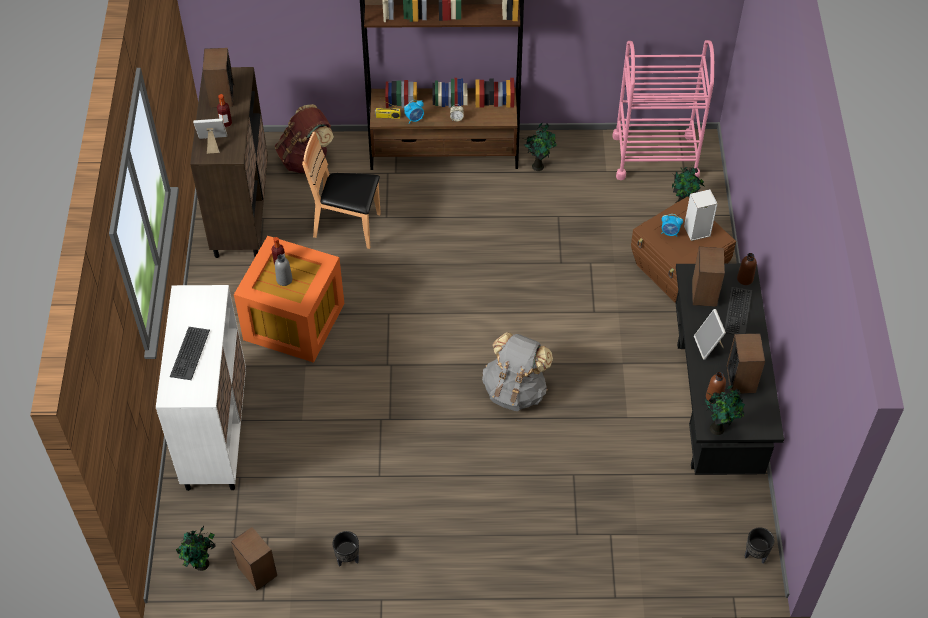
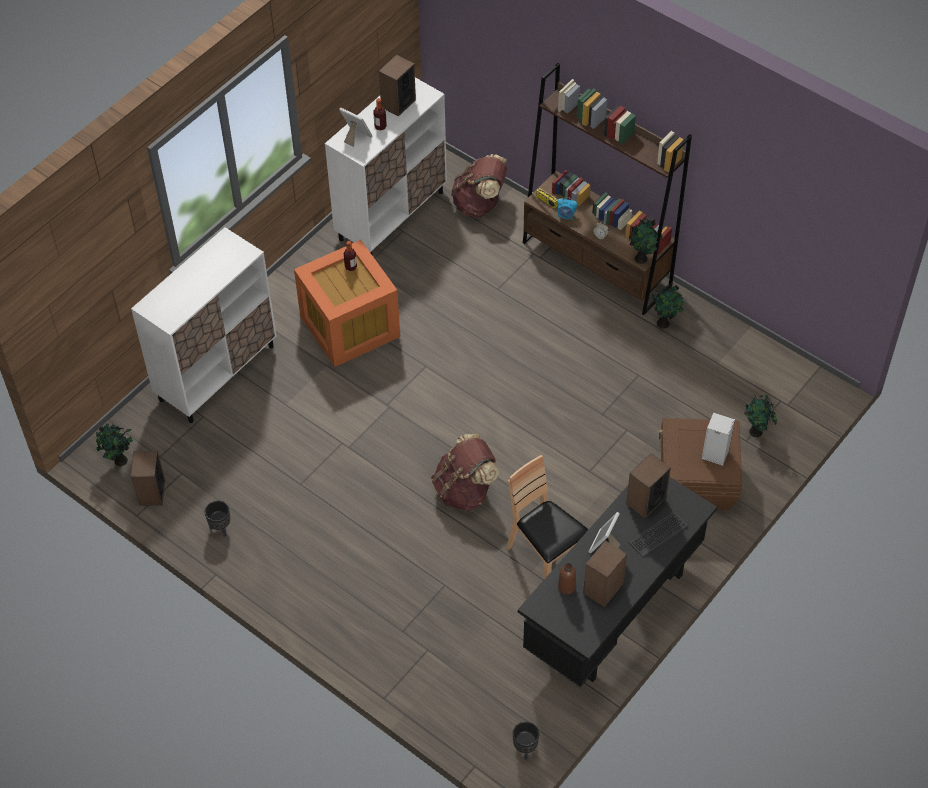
camera: 40 degrees right, 0 degrees up
(189, 353) = (189, 284): keyboard -> none
(241, 211) = (391, 215): brown cabinet -> white cabinet
(284, 279) = (342, 282): grey bottle -> none
(347, 226) = (460, 277): brown chair -> brown chair (545, 558)
(515, 390) = (464, 490): grey backpack -> brown backpack
(655, 156) = (774, 377): pink cart -> none
(670, 232) = (690, 440): alarm clock -> none
(718, 428) = (544, 612): potted plant -> potted plant (642, 259)
(745, 279) = (693, 512): brown bottle -> none

